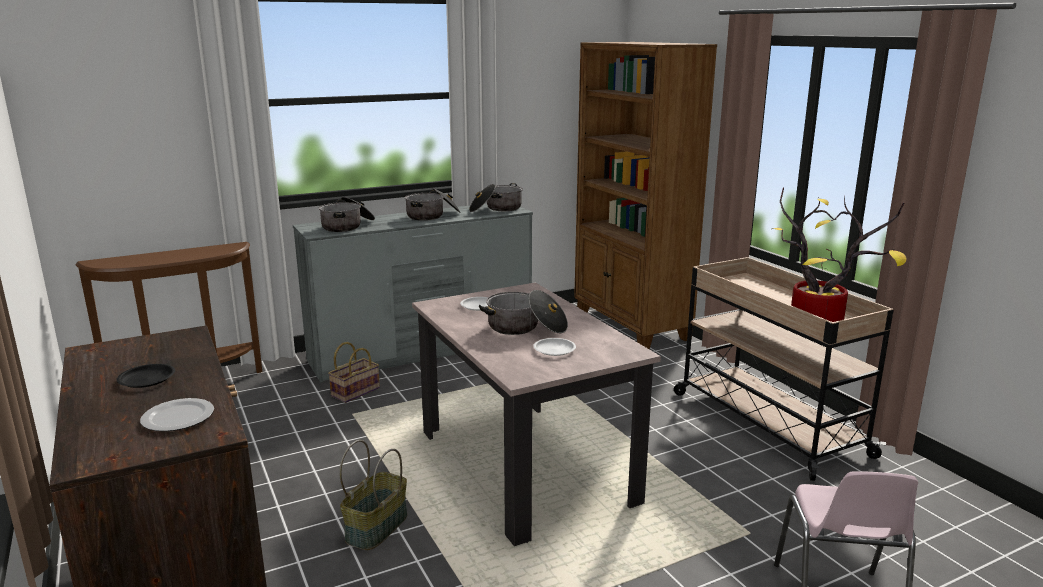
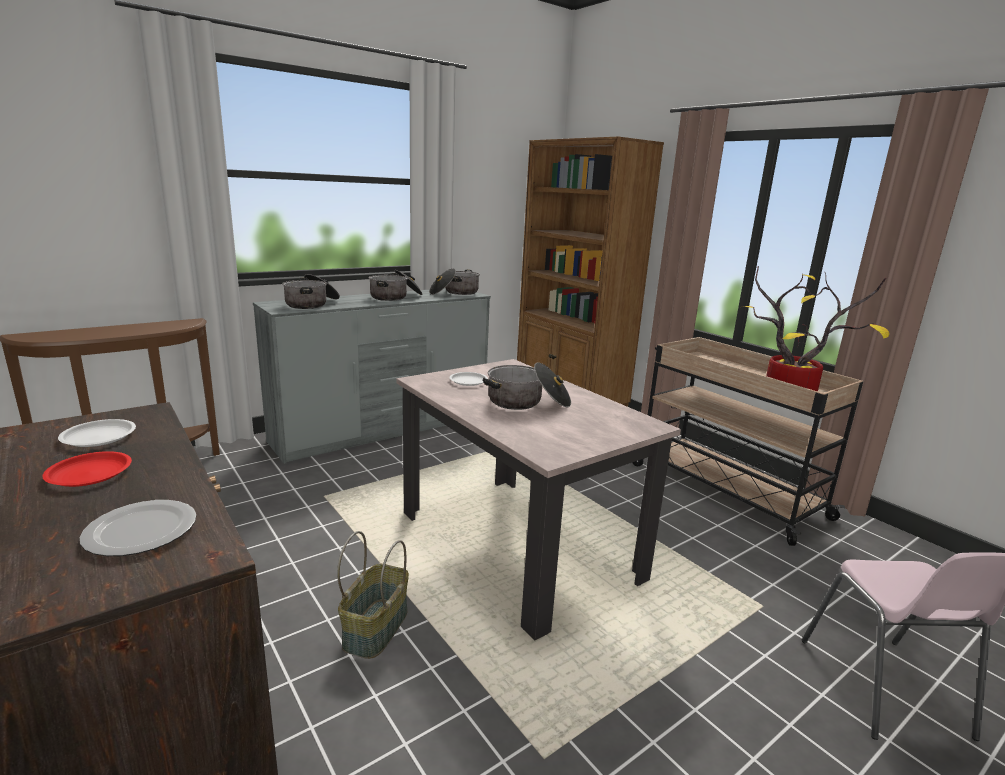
camera: 10 degrees left, 0 degrees up
(146, 379) = (89, 474): black plate -> red plate
(356, 391) = (323, 472): basket -> none
(554, 349) = (570, 424): white plate -> white plate (99, 437)

